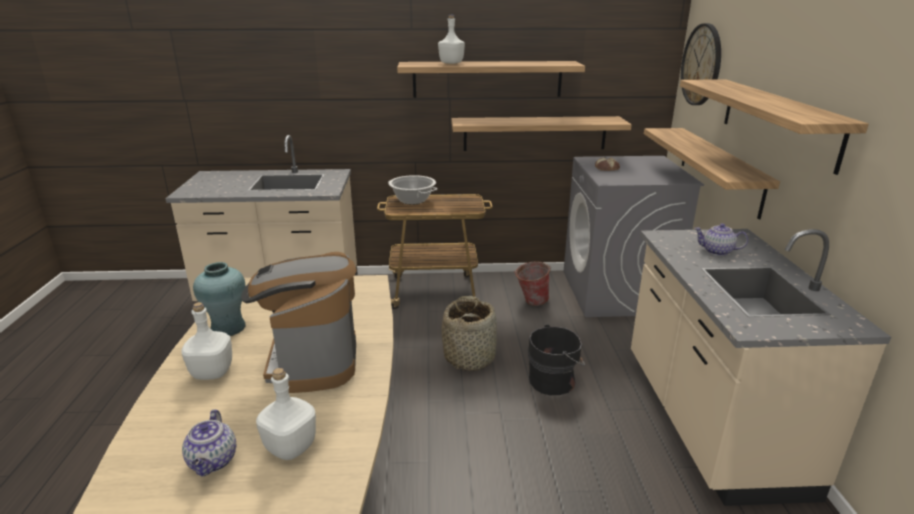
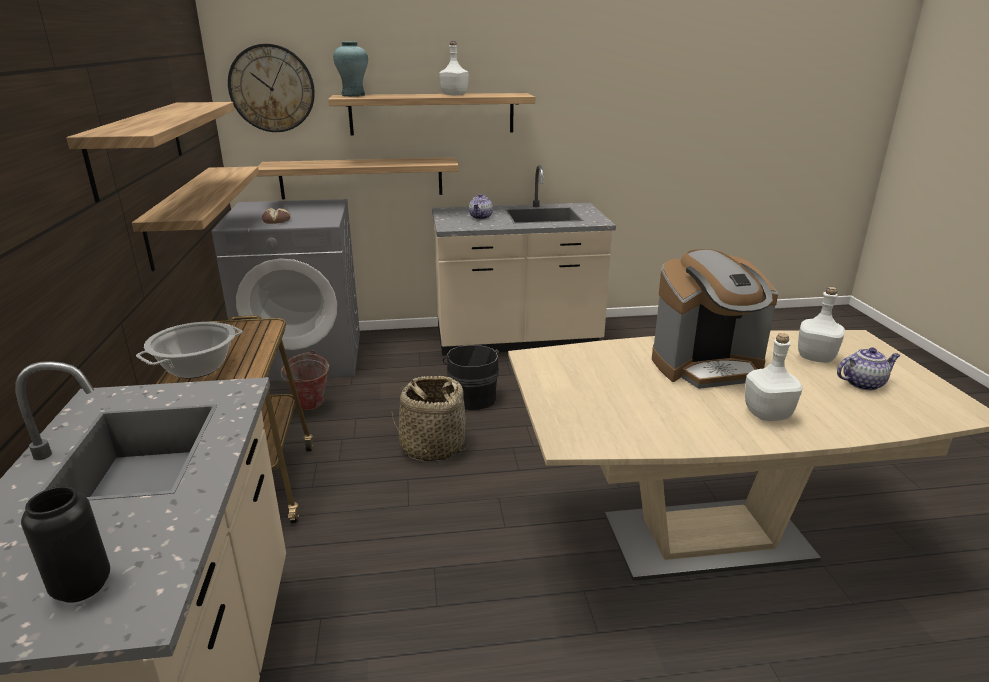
camera: 95 degrees left, 0 degrees up
(205, 186) = (82, 586): none -> black vase
(228, 328) = (683, 426): turquoise vase -> turquoise vase (353, 95)
(452, 63) = (142, 122): white bottle -> white bottle (454, 95)

